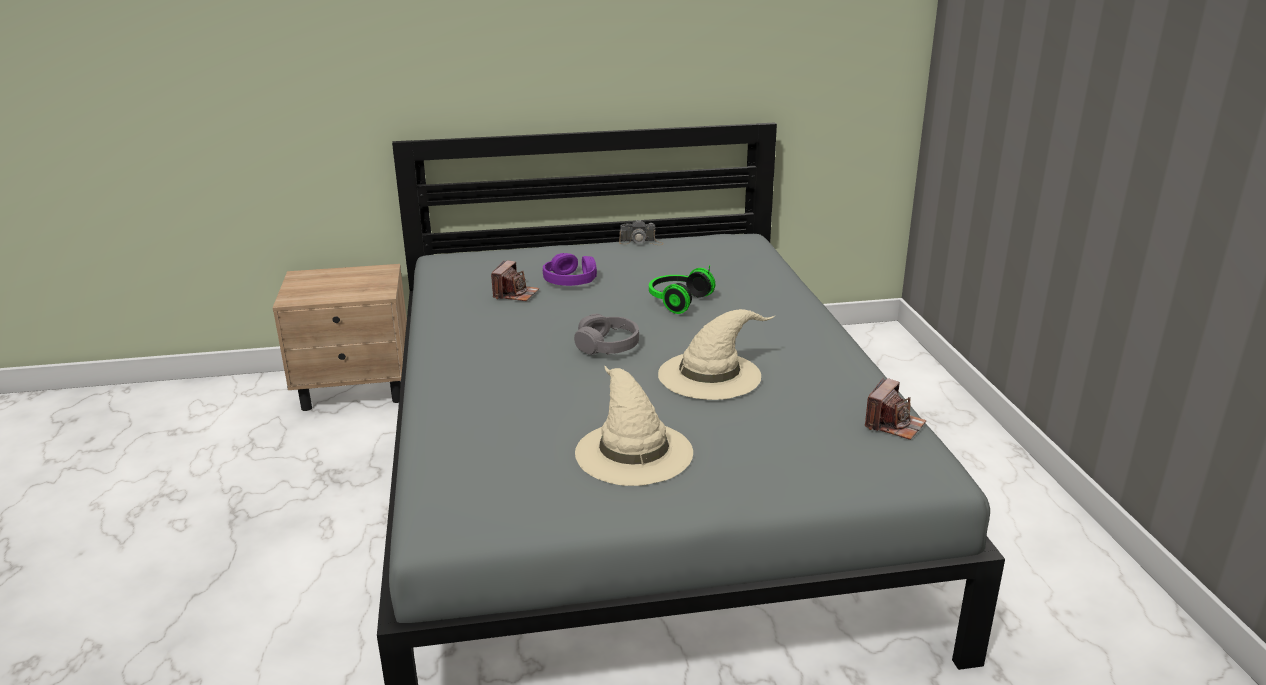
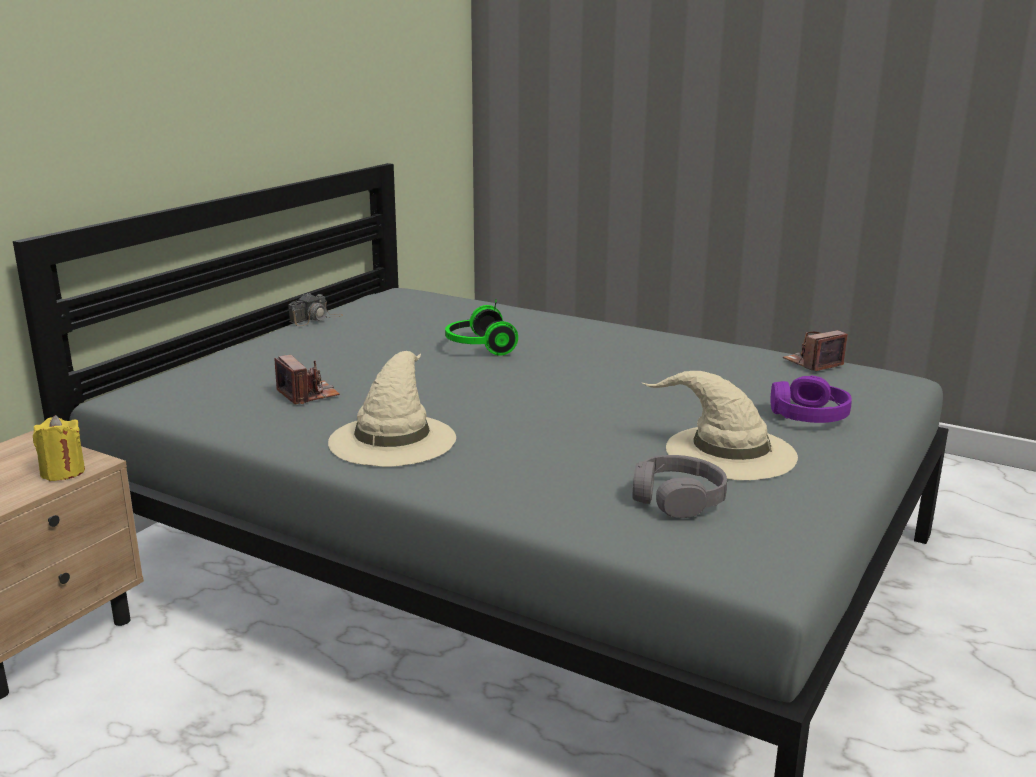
camera: 50 degrees left, 5 degrees down
(362, 293) = (63, 472): none -> yellow candle
(570, 280) = (332, 366): purple headphones -> purple headphones (808, 415)
(607, 345) = (511, 396): grey headphones -> grey headphones (677, 499)
(710, 374) = (637, 383): beige hat -> beige hat (392, 438)
(894, 424) = (813, 363): camera -> camera turned 105 degrees counterclockwise

